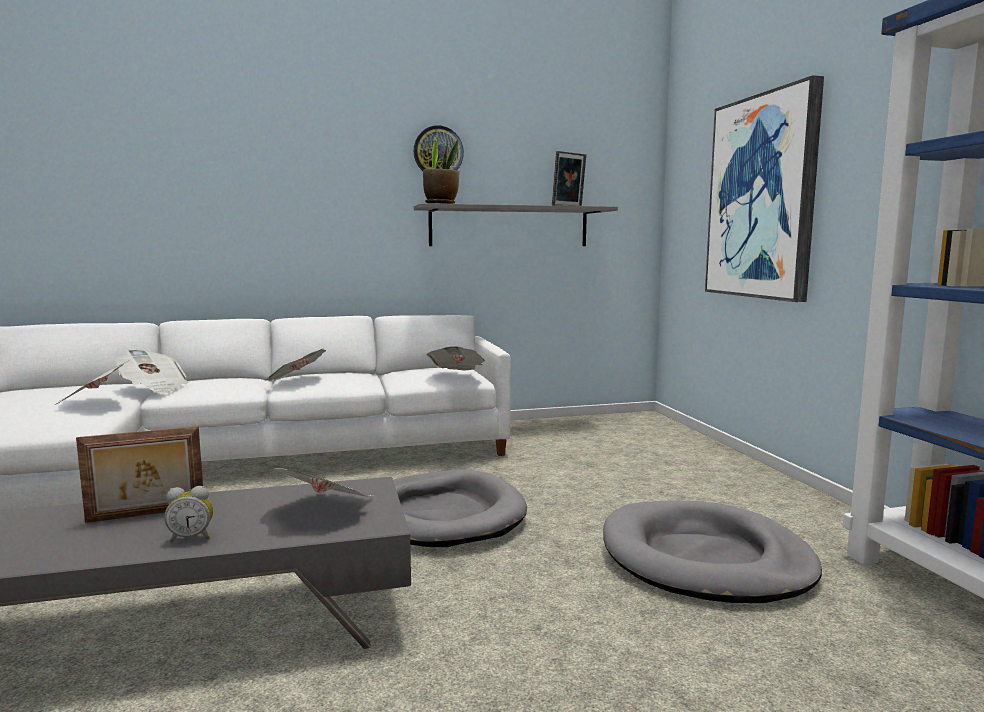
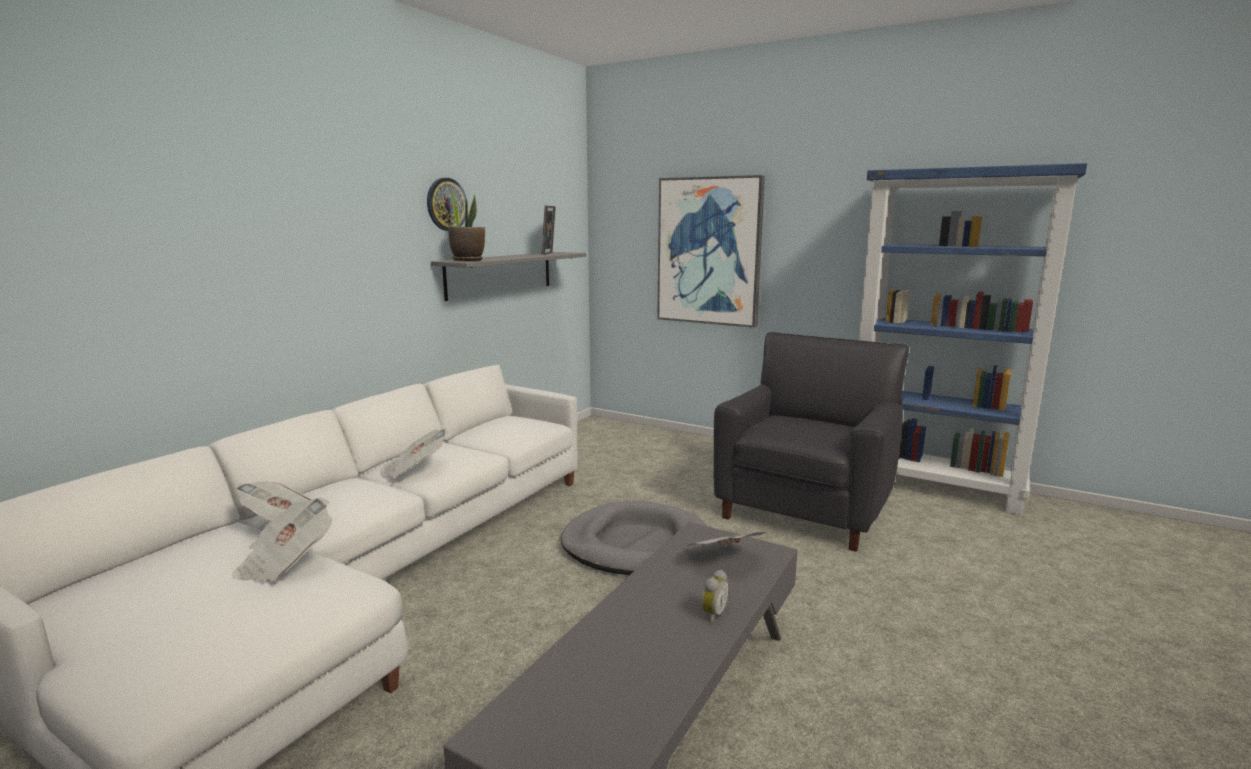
camera: 45 degrees left, 5 degrees up
(146, 515) = (636, 620): picture frame -> none
(457, 375) = (539, 425): newspaper -> none
(705, 559) = (806, 509): grey dog bed -> black armchair

